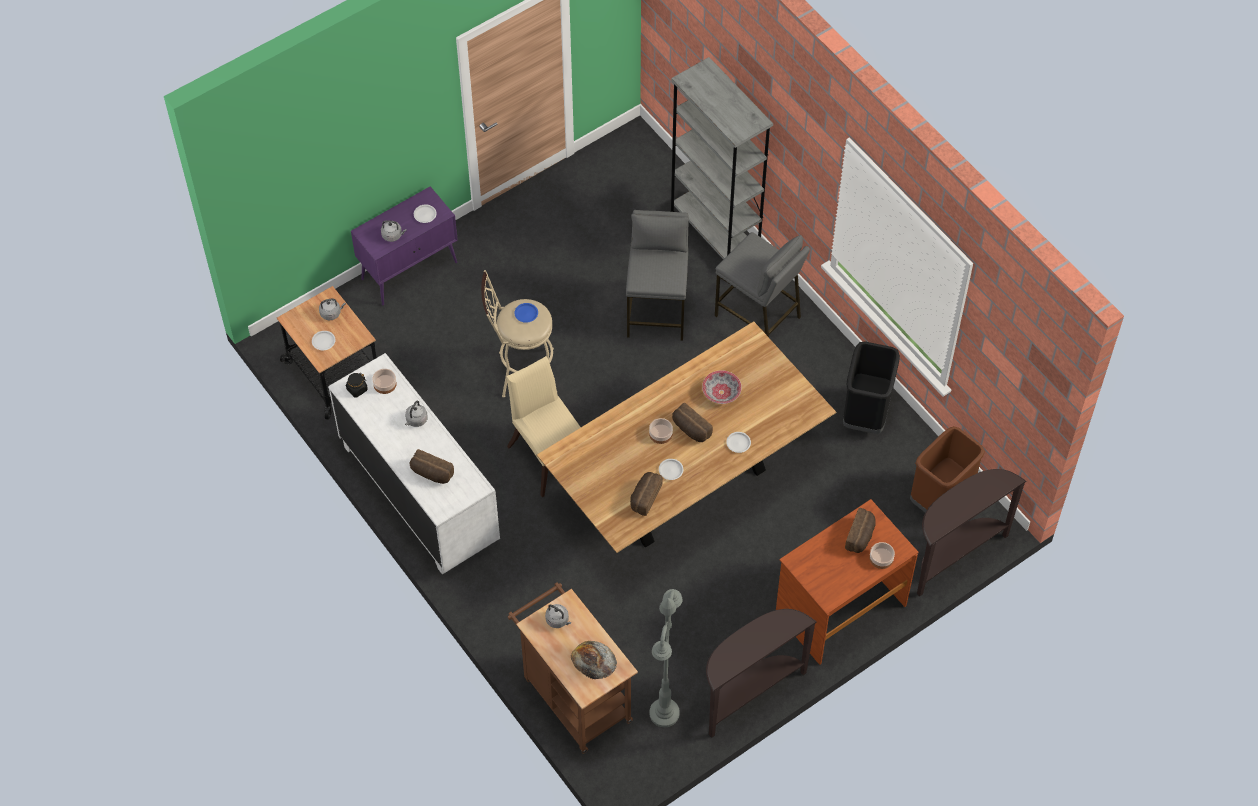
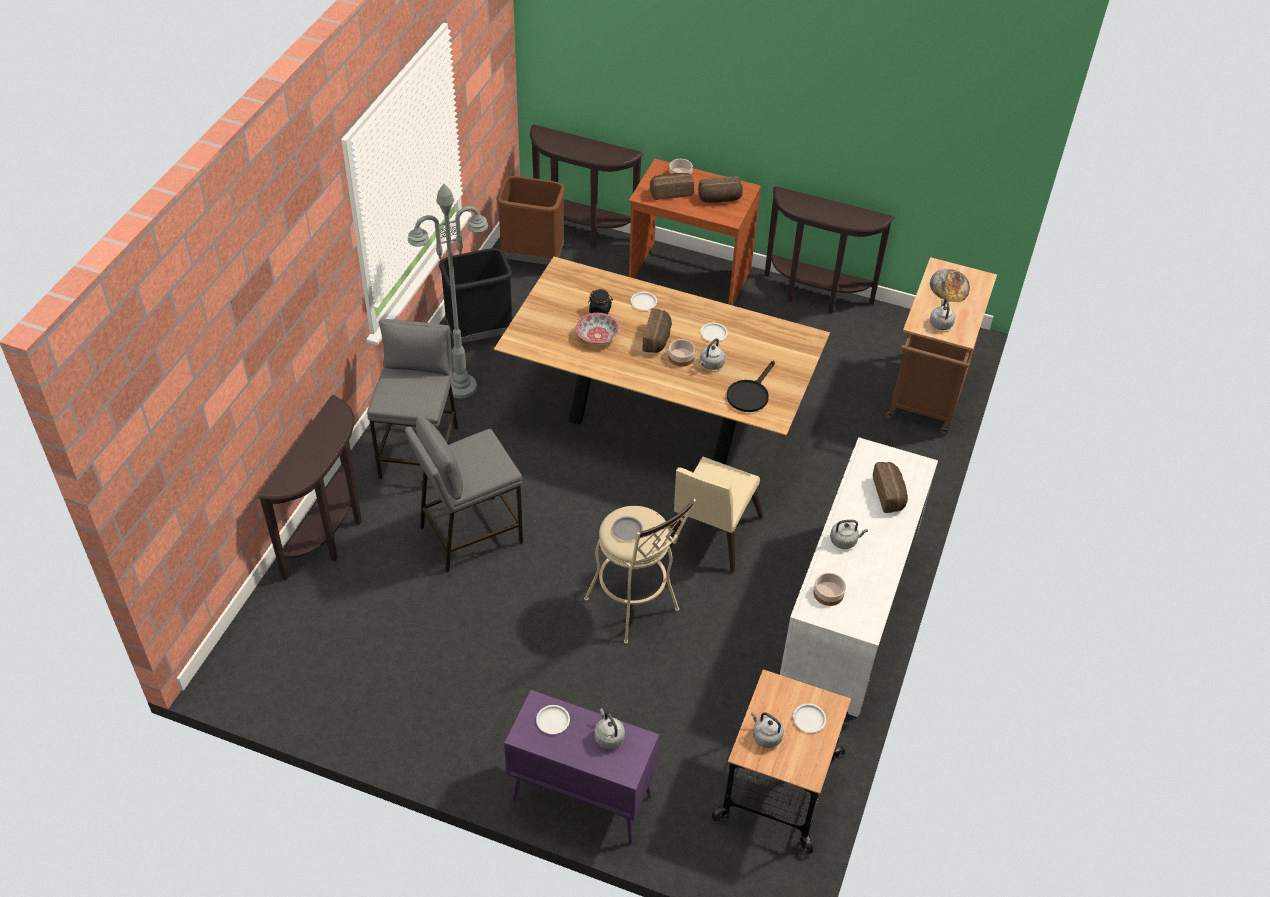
camera: 125 degrees left, 10 degrees down
(357, 389) = (857, 615): black jar -> black jar (600, 310)
(526, 314) = (627, 530): blue plate -> grey plate
(591, 455) = (750, 394): none -> black frying pan
(639, 448) = (711, 364): none -> grey kettle
(644, 497) = (758, 338): bread -> bread (720, 199)
(664, 714) = (883, 336): grey floor lamp -> grey floor lamp (461, 387)
(714, 234) = (331, 534): grey bookcase -> brown console table

